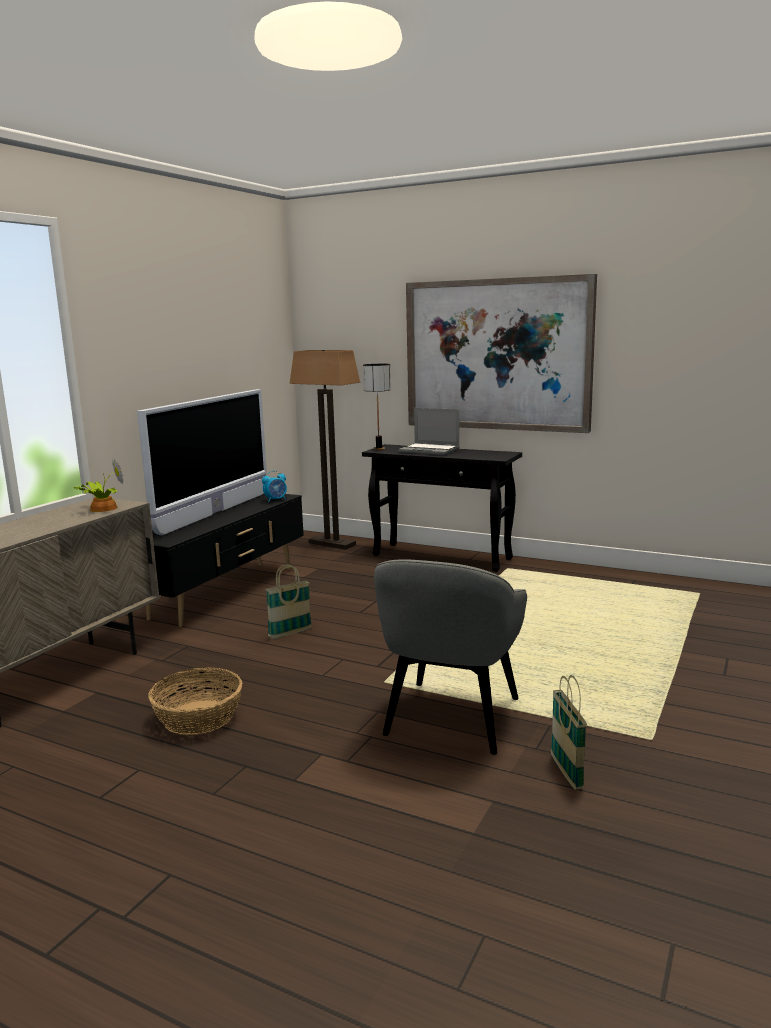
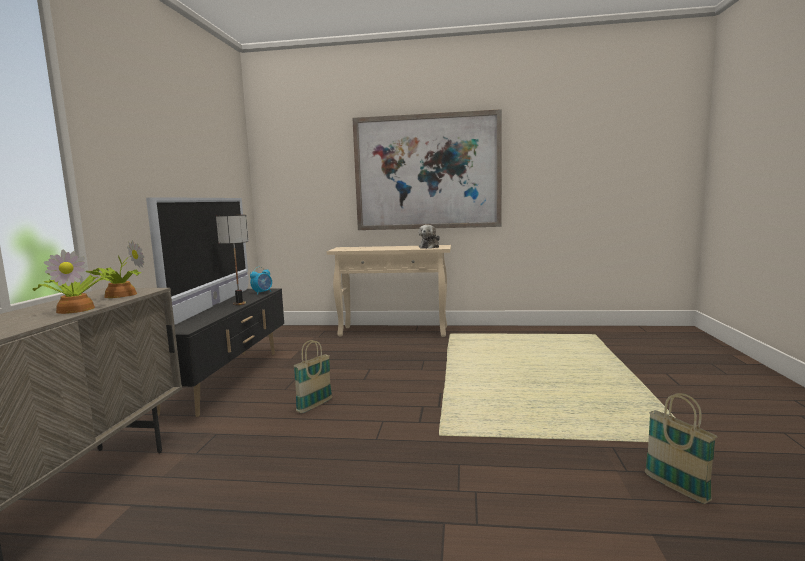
camera: 20 degrees left, 5 degrees down
(62, 523) = (77, 309): none -> potted plant
(199, 717) = (278, 510): basket -> none
(331, 544) = (296, 332): floor lamp -> none
(378, 449) = (337, 249): table lamp -> table lamp (239, 304)
(430, 450) = (381, 247): laptop -> none
(443, 557) = (394, 331): black console table -> beige console table
(451, 718) = (529, 458): grey armchair -> none
(487, 455) = (429, 247): none -> plush toy

